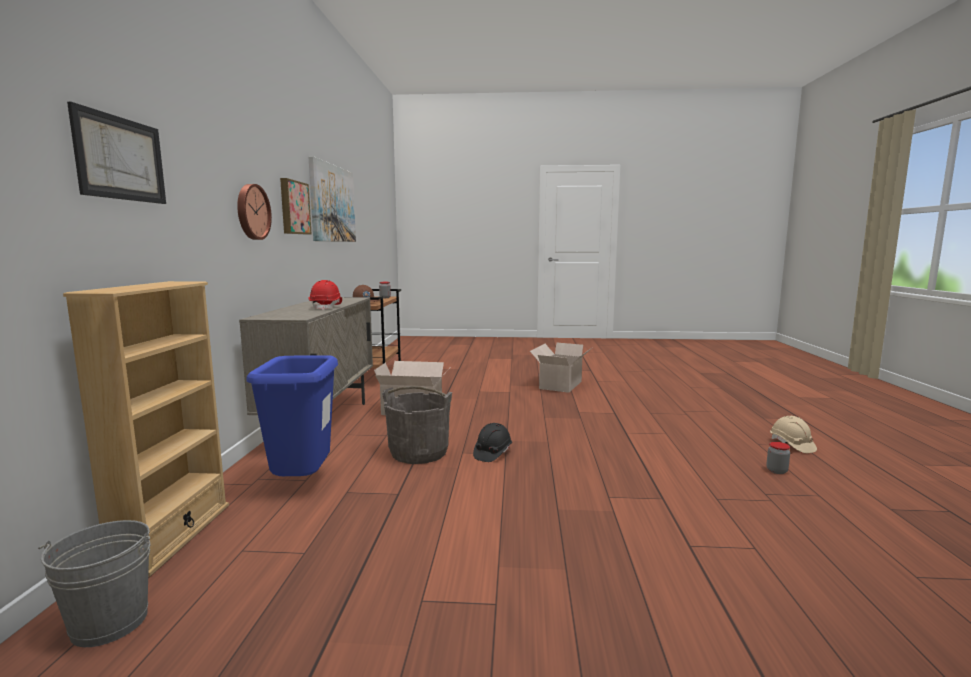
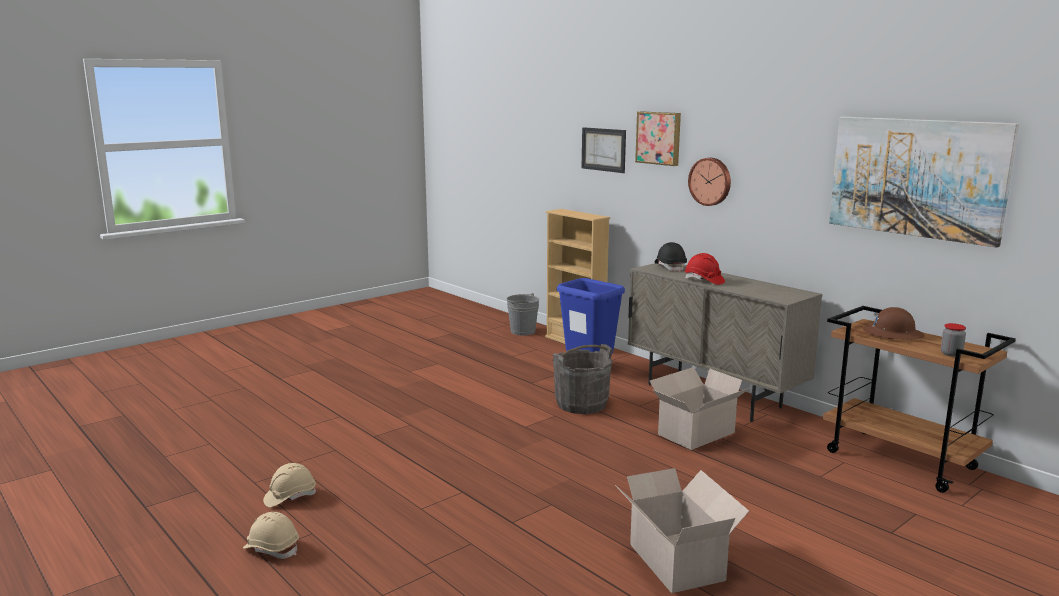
camera: 135 degrees right, 5 degrees up
(293, 207) = (788, 180): picture -> picture (659, 138)
(492, 453) = (534, 423): black hard hat -> black hard hat (670, 267)
(776, 471) = (290, 497): jar -> beige hard hat

